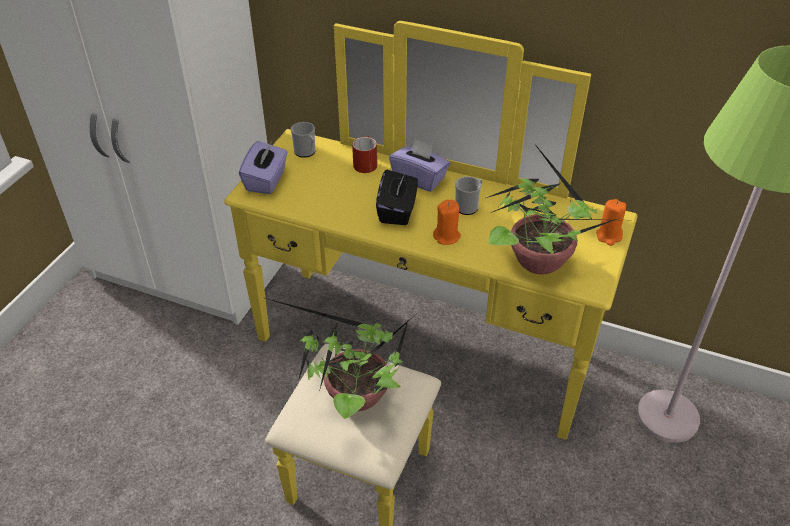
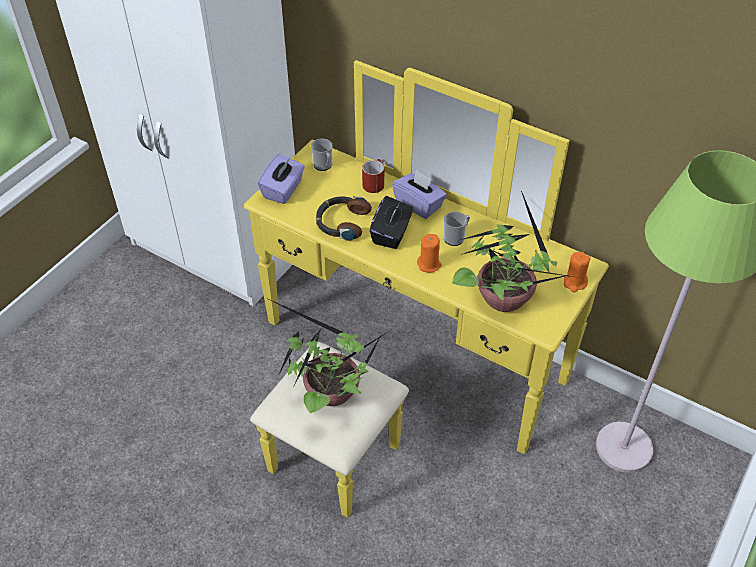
camera: 10 degrees right, 5 degrees up
(339, 205) = (342, 222): none -> headphones

